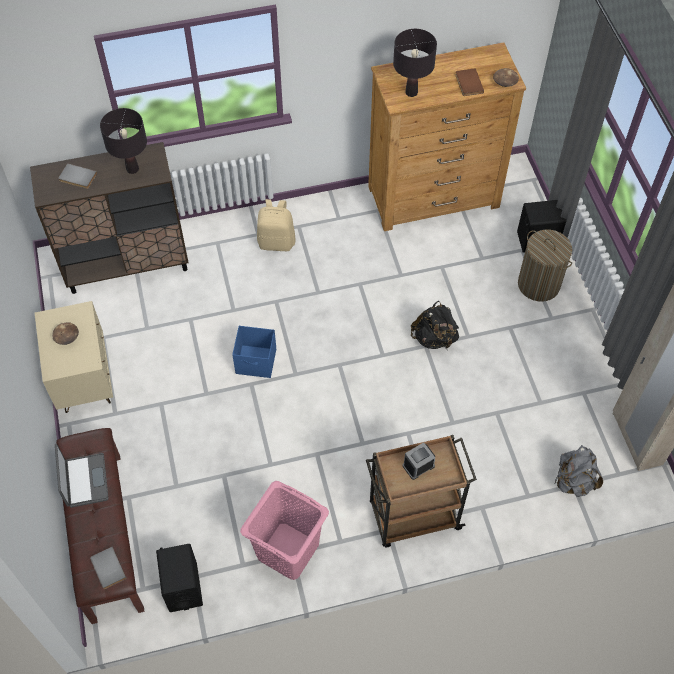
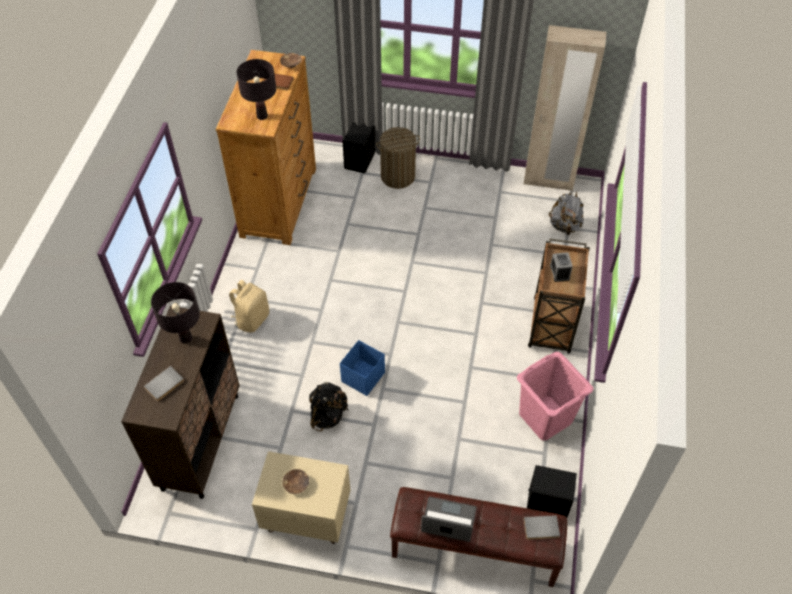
camera: 65 degrees left, 5 degrees down
(434, 338) = (408, 254): black backpack -> black backpack (328, 415)

